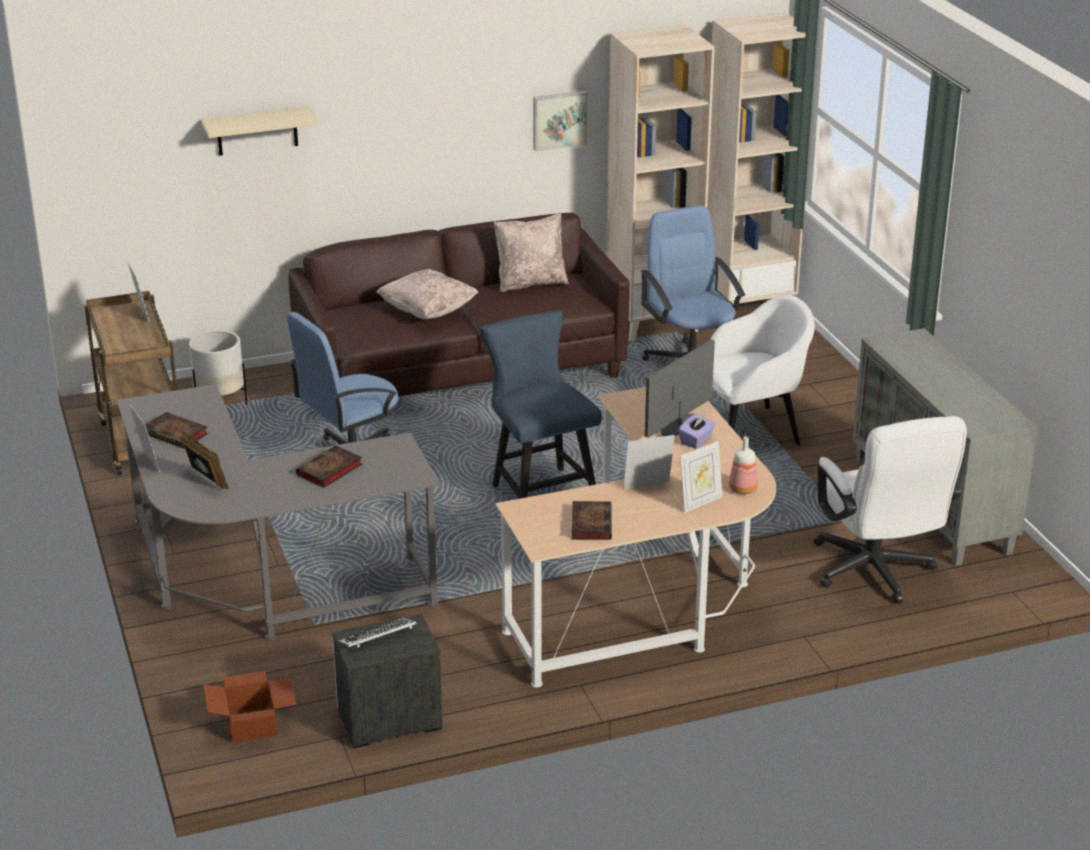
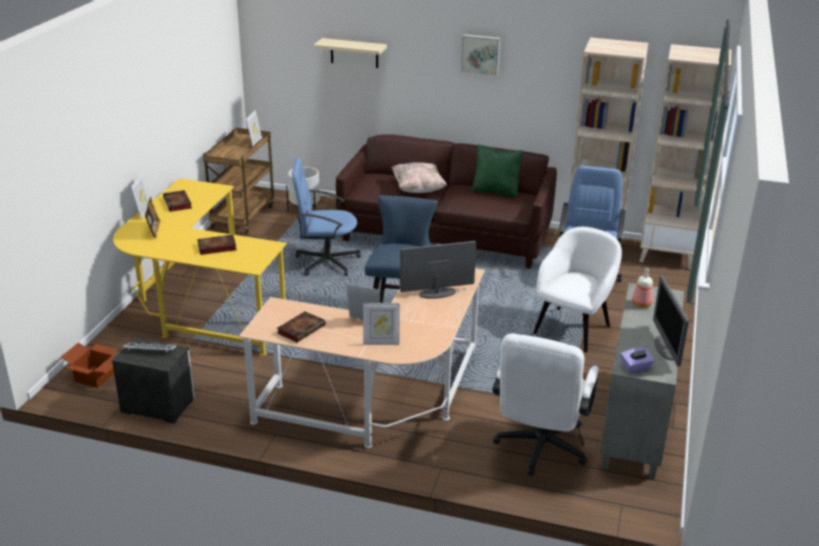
camera: 35 degrees right, 0 degrees up
(260, 582) = (199, 306): grey desk -> yellow desk
(530, 283) = (496, 191): beige pillow -> green pillow
(559, 119) = (550, 90): picture -> picture (480, 54)
(696, 440) = (434, 306): purple tissue box -> purple tissue box (636, 368)
(744, 489) = (419, 345): bottle -> bottle (642, 305)
(750, 430) = (572, 328): white armchair -> white armchair turned 75 degrees counterclockwise
(984, 394) = (665, 348): none -> monitor

